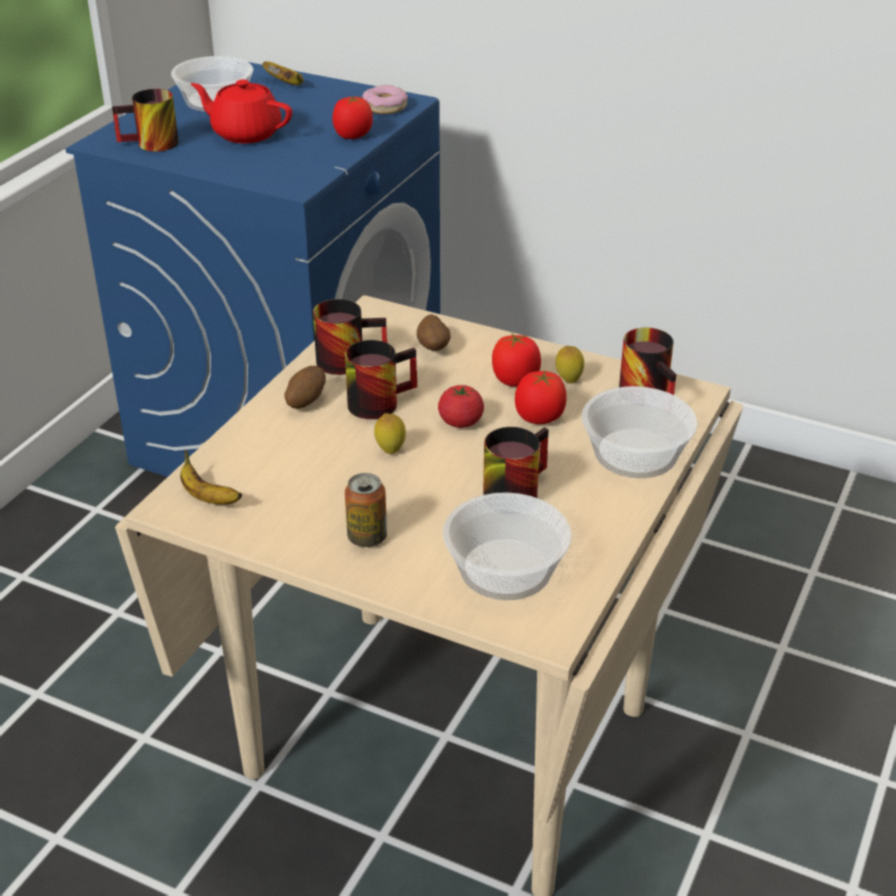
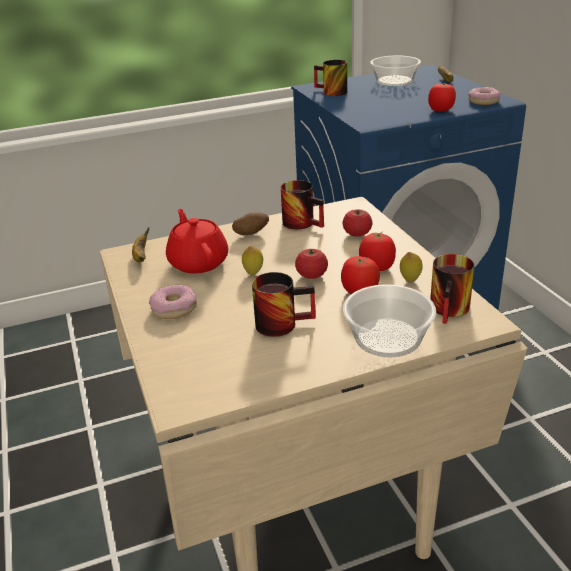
camera: 45 degrees right, 5 degrees down
(245, 133) = (384, 97): red teapot -> red teapot (198, 262)
(367, 537) = (174, 308): can -> donut
(378, 400) = (287, 247): mug -> none
(433, 348) = (357, 233): potato -> tomato
(504, 568) = (211, 359): bowl -> none

